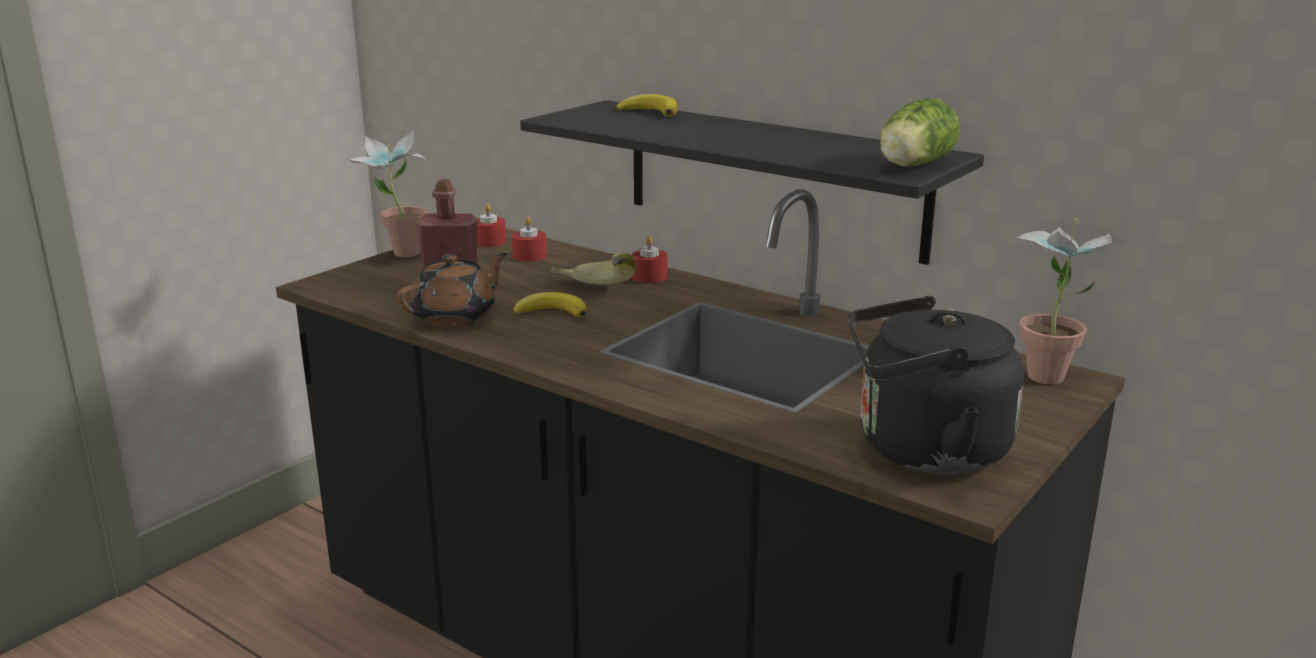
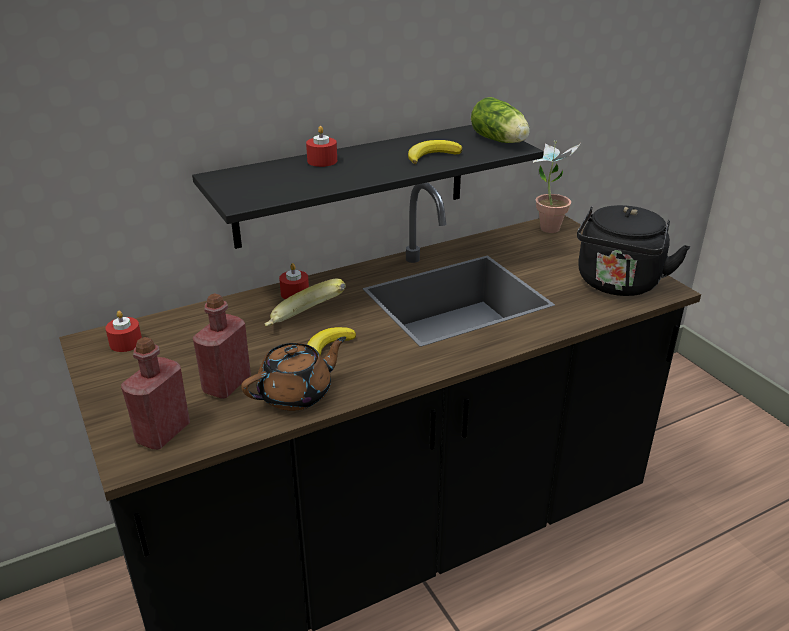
camera: 65 degrees left, 10 degrees up
(362, 285) = (163, 433): none -> red bottle
(399, 255) = (102, 398): potted plant -> none
(456, 316) = (297, 394): brown teapot -> brown teapot turned 75 degrees clockwise
(529, 256) = (189, 331): red candle -> red candle (322, 161)
(650, 112) = (264, 169): banana -> banana (432, 156)

